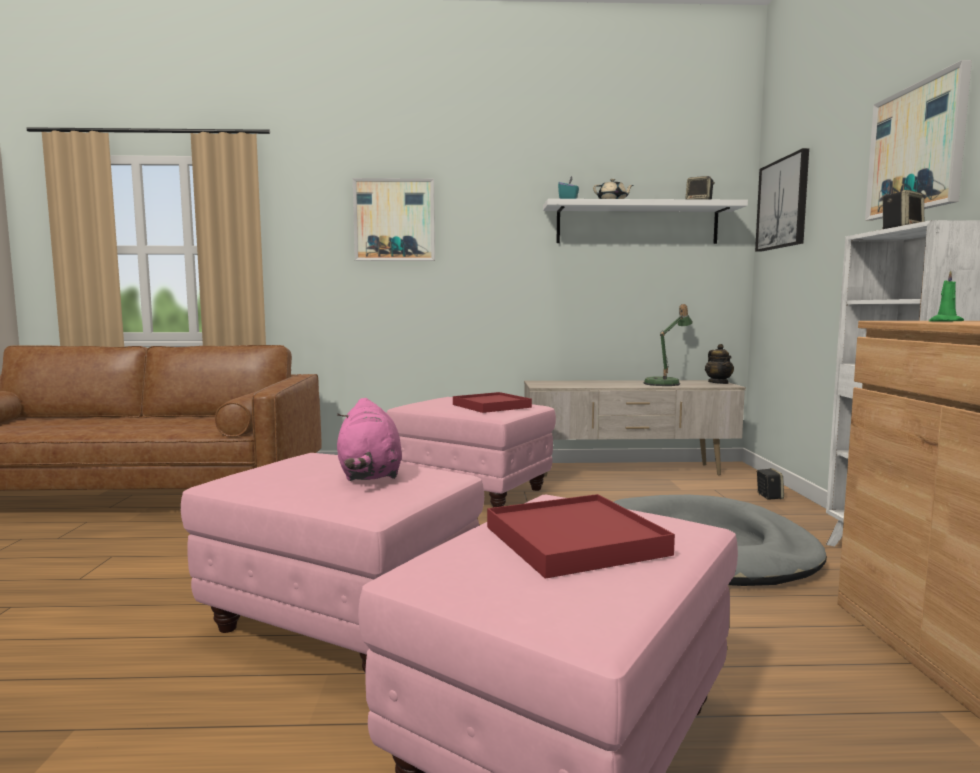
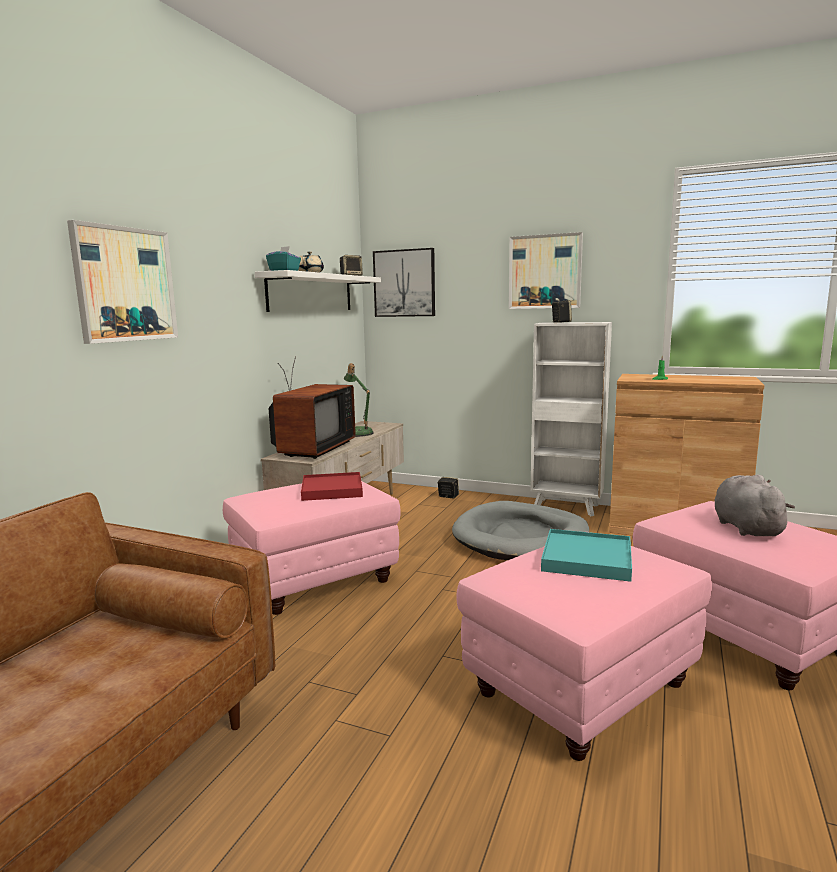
camera: 65 degrees left, 5 degrees up
(370, 475) = (587, 559): pink plush toy -> turquoise tray
(572, 383) = (311, 450): none -> television
(575, 540) = (745, 527): red tray -> grey plush toy
(718, 383) = (377, 423): teapot -> none

